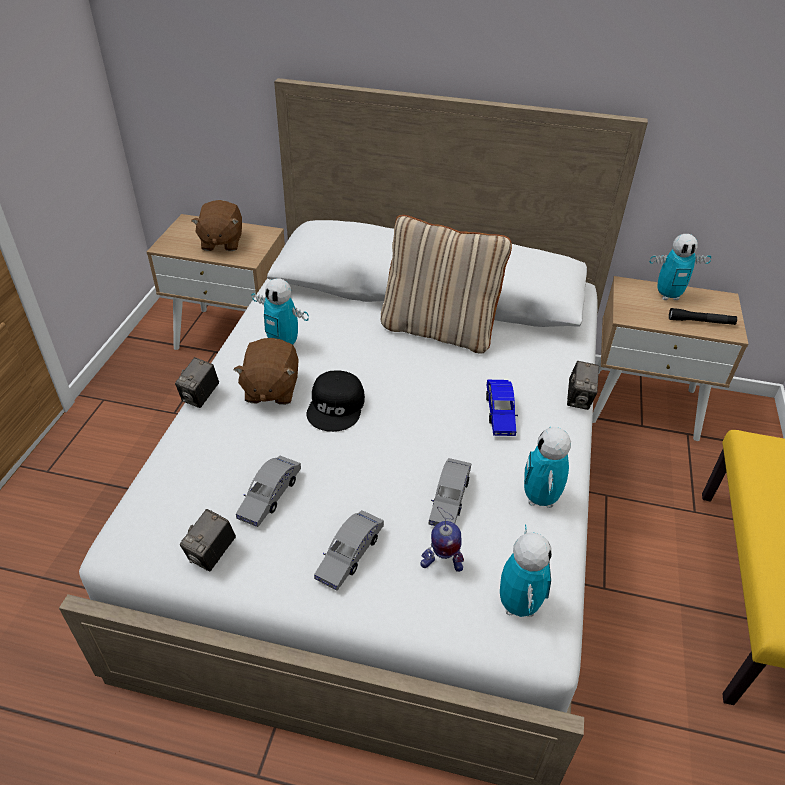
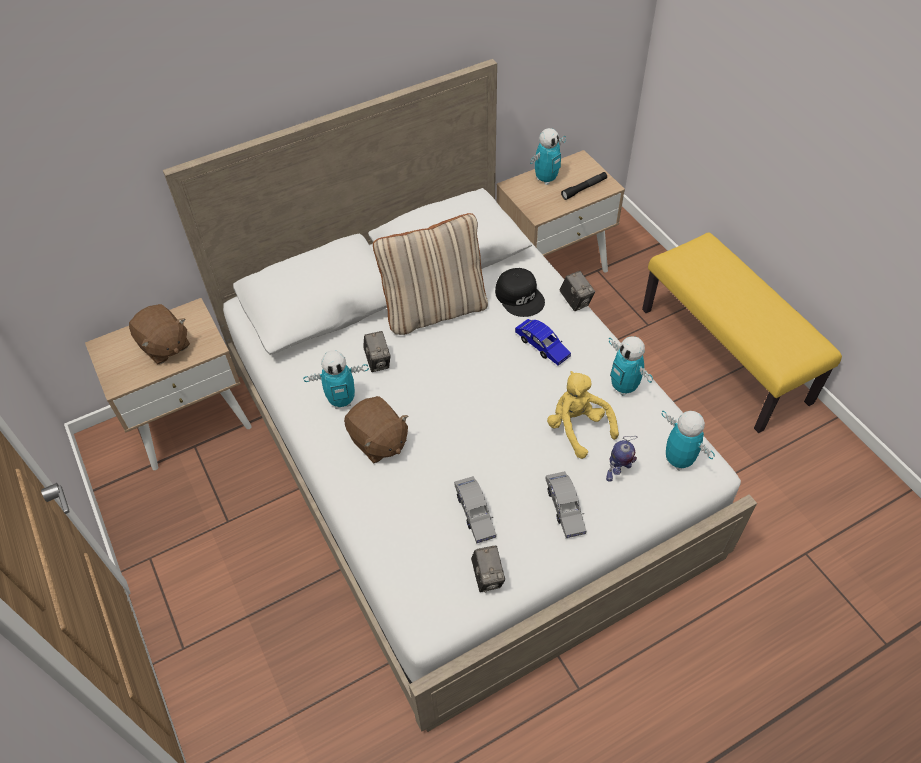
camera: 40 degrees left, 10 degrees up
(200, 397) = (336, 485): camera -> camera (378, 361)
(337, 407) = (439, 419): black cap -> black cap (520, 296)
(449, 499) = (578, 428): grey toy car -> yellow plush toy

